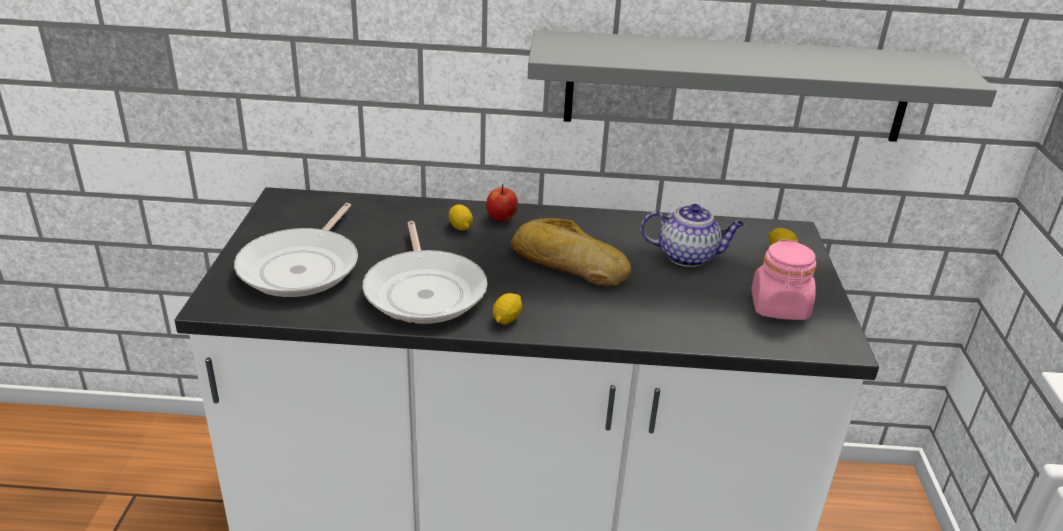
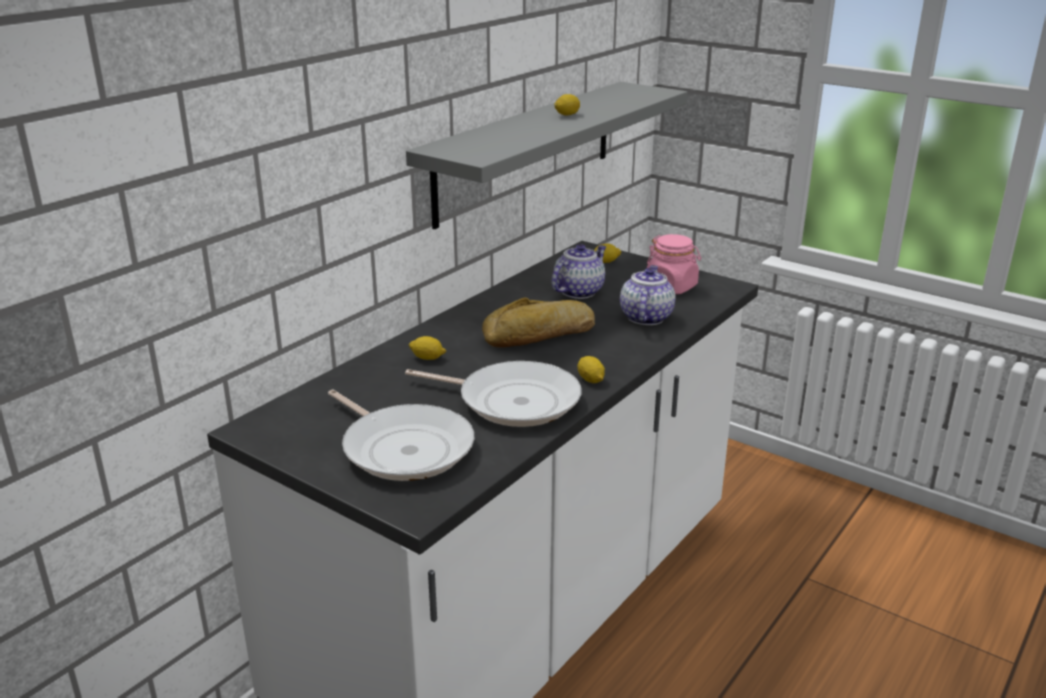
camera: 55 degrees left, 5 degrees down
(501, 218) = (436, 337): apple -> none
(682, 311) = (645, 317): none -> teapot
(764, 57) = (567, 115): none -> lemon

